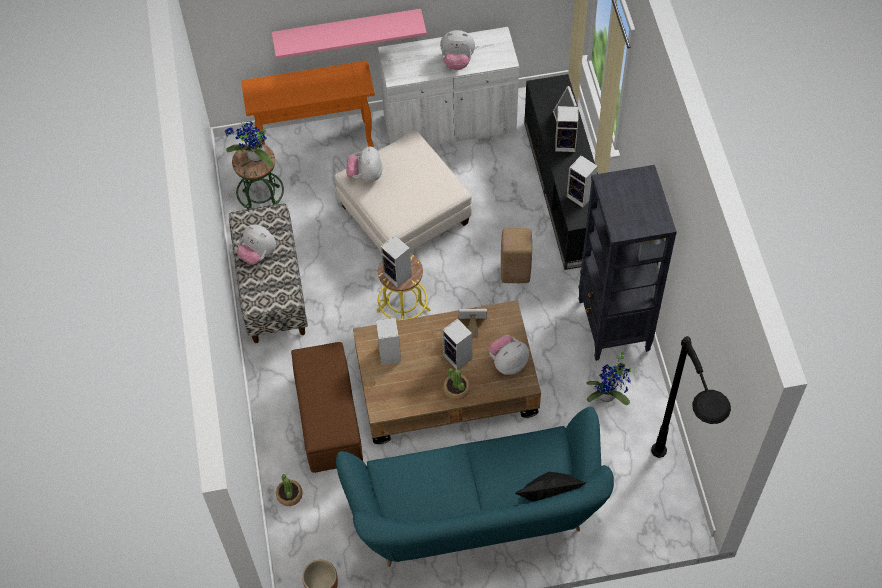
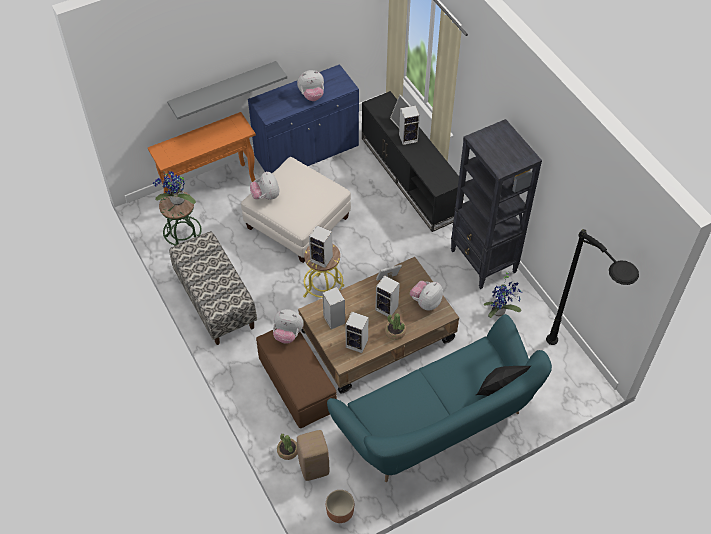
camera: 20 degrees left, 5 degrees down
(258, 254) = (204, 273): plush toy -> plush toy (288, 334)
(347, 29) = (223, 89): pink shelf -> grey shelf
(449, 124) = (307, 152): white cabinet -> blue cabinet
(514, 272) = (396, 243): beige stool -> beige stool (313, 468)
(581, 196) = (435, 171): speaker -> speaker (357, 344)

